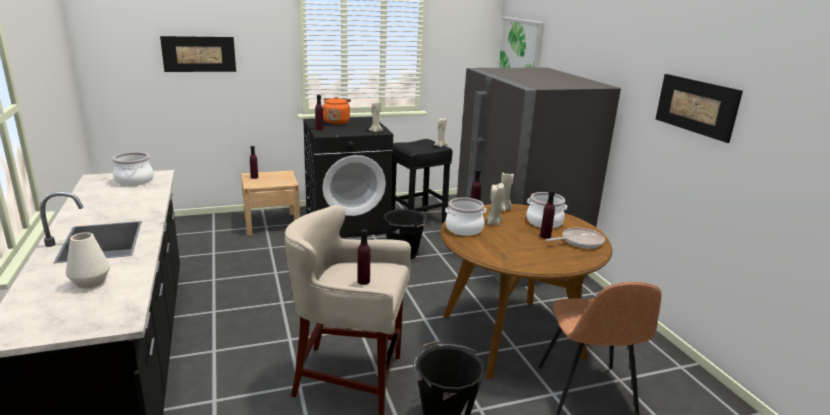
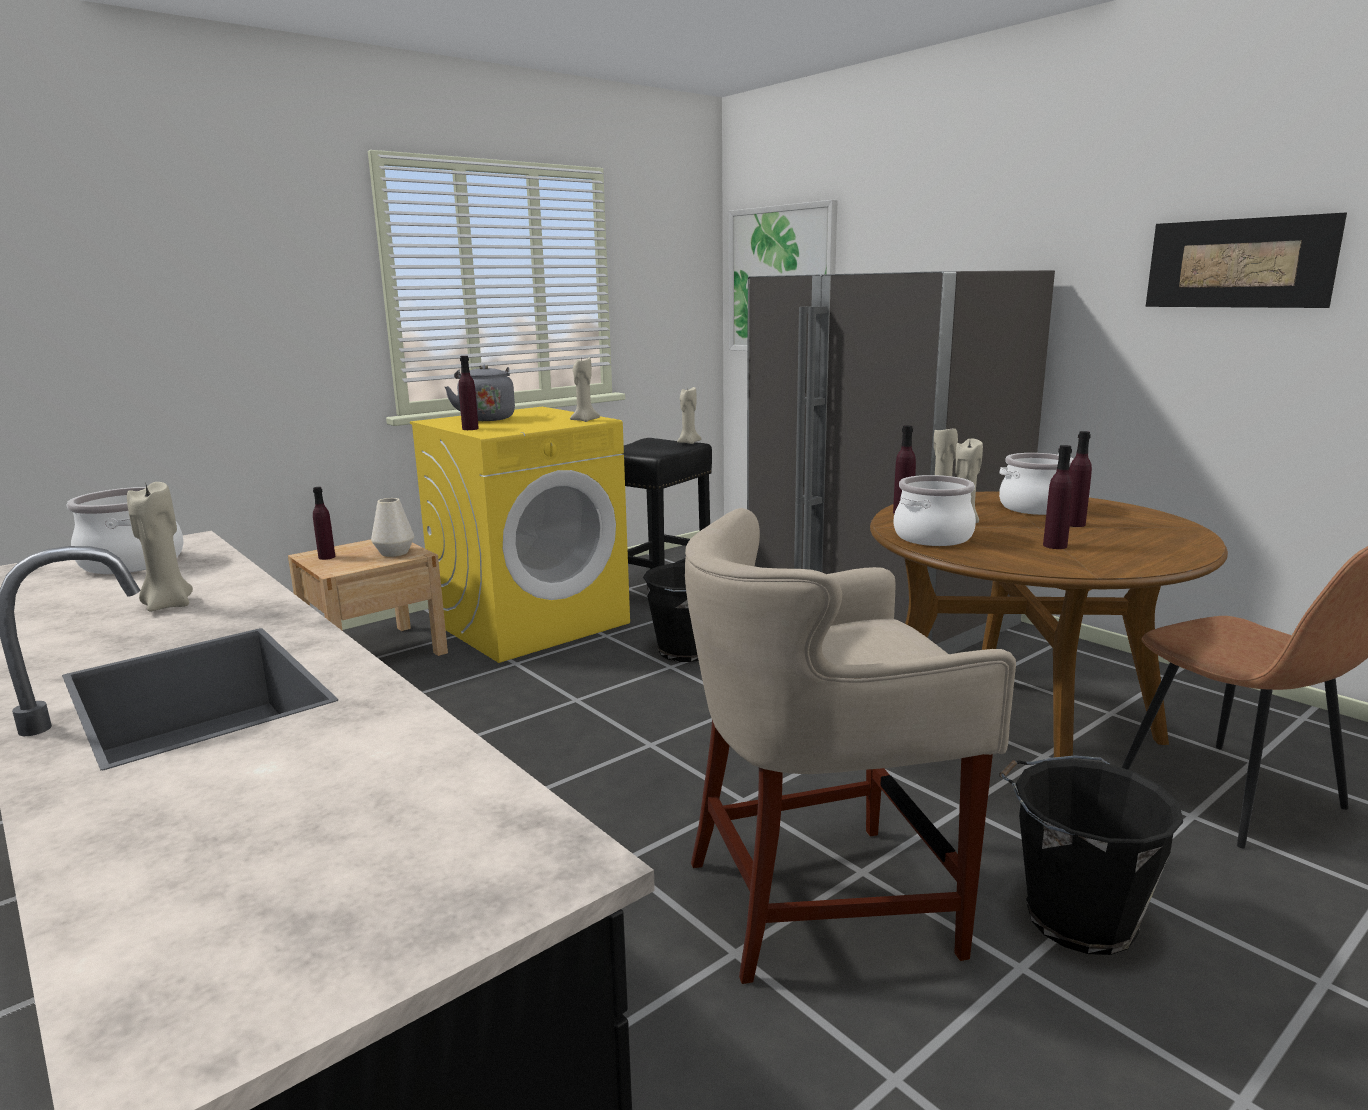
camera: 20 degrees left, 5 degrees down
(90, 282) = (298, 788): white vase -> white vase (394, 553)
(125, 204) = (168, 605): none -> beige candle
(199, 54) = (160, 294): picture -> none
(336, 122) = (486, 418): orange kettle -> grey kettle
(347, 222) = (531, 622): black washing machine -> yellow washing machine
(363, 281) = (878, 657): purple bottle -> purple bottle (1055, 546)
(579, 241) = (1136, 522): frying pan -> none

